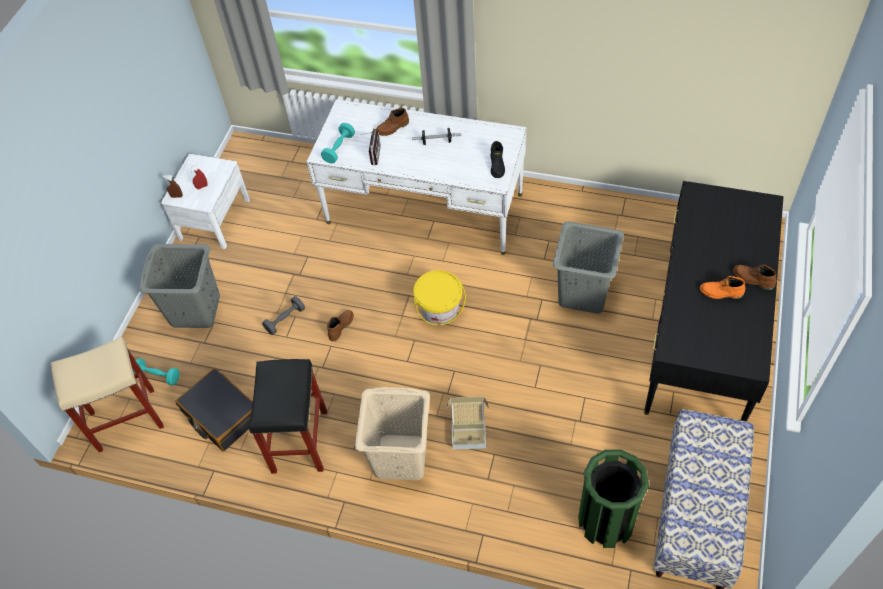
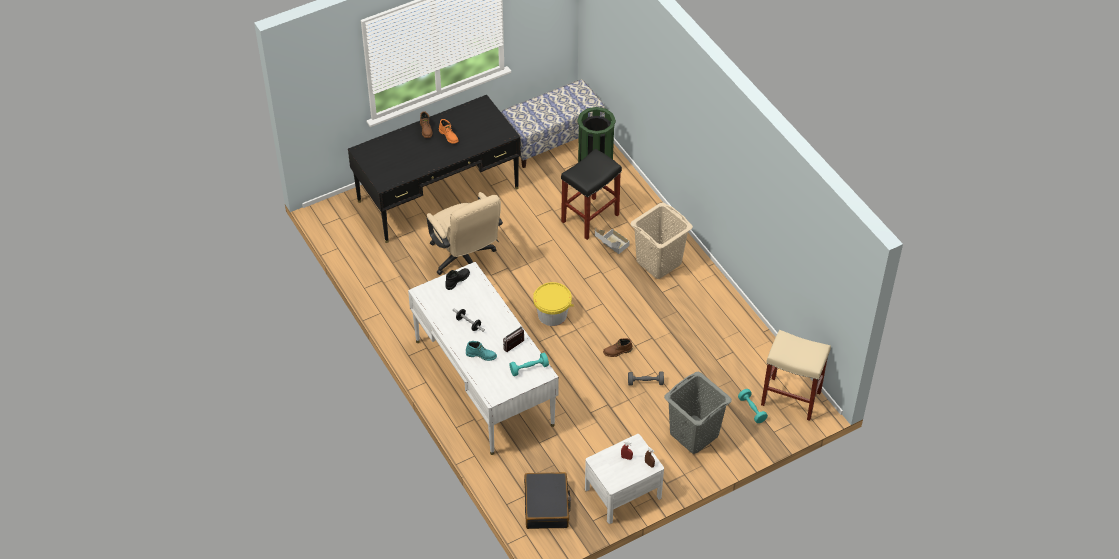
camera: 140 degrees left, 5 degrees down
(221, 415) = (733, 357): black suitcase -> black suitcase (547, 506)
(299, 440) = (703, 310): black stool -> black stool (590, 219)
(393, 128) = (481, 355): brown boot -> turquoise boot
(583, 293) = (465, 260): grey laundry basket -> beige office chair

